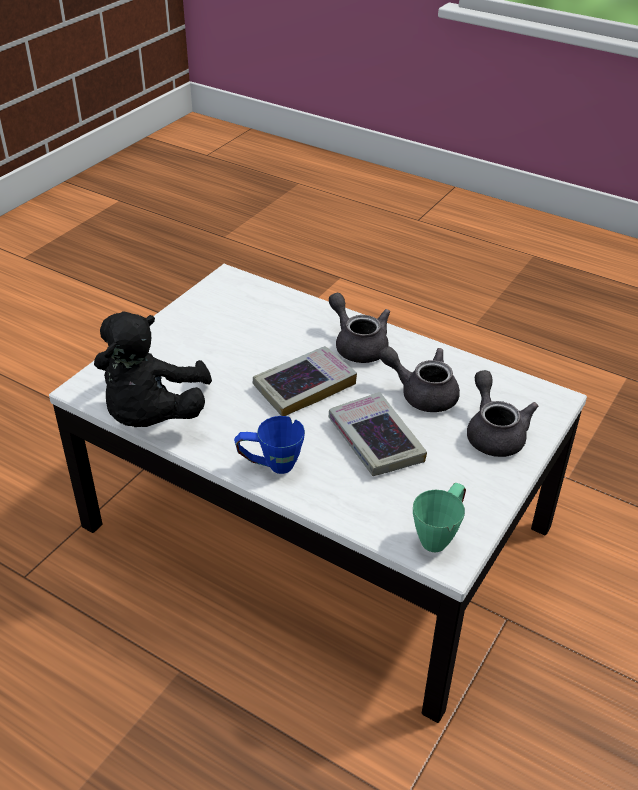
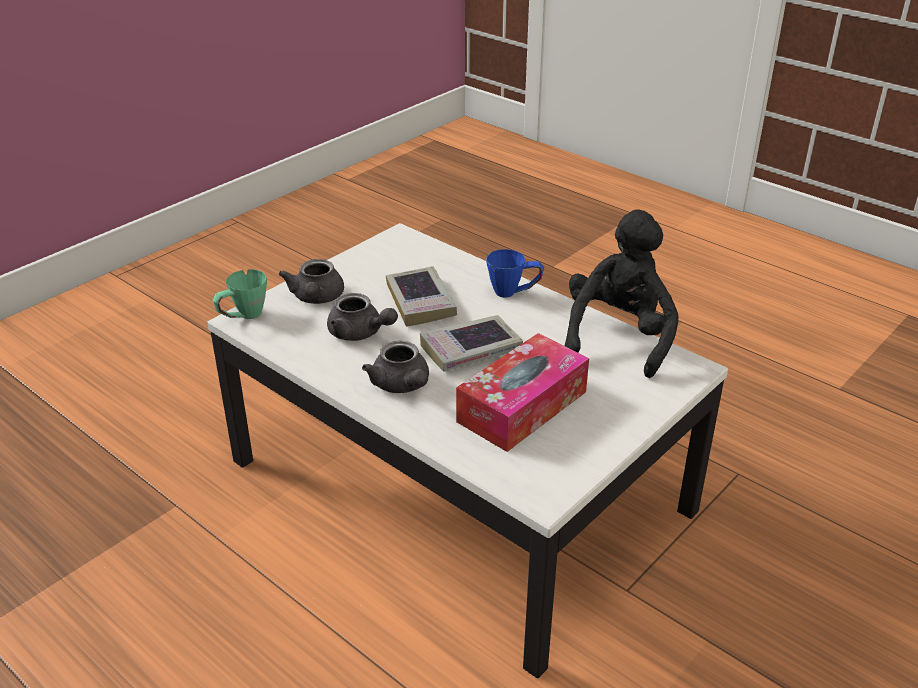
camera: 170 degrees left, 5 degrees down
(248, 337) = (522, 406): none -> tissue box
(439, 535) = (399, 246): green mug -> green mug (243, 317)

